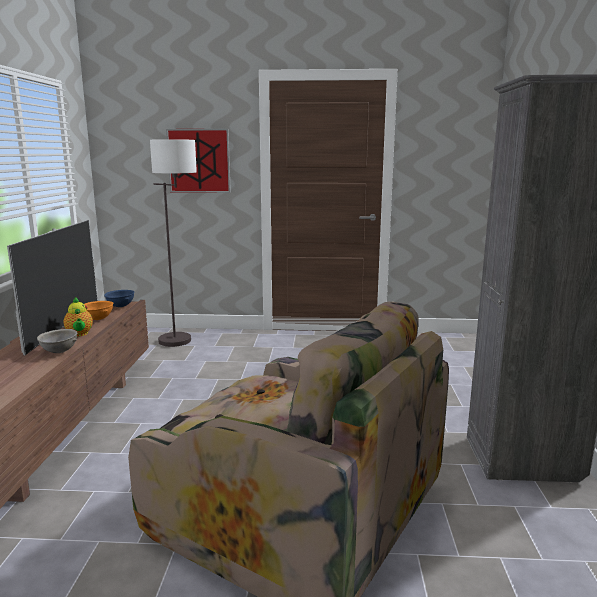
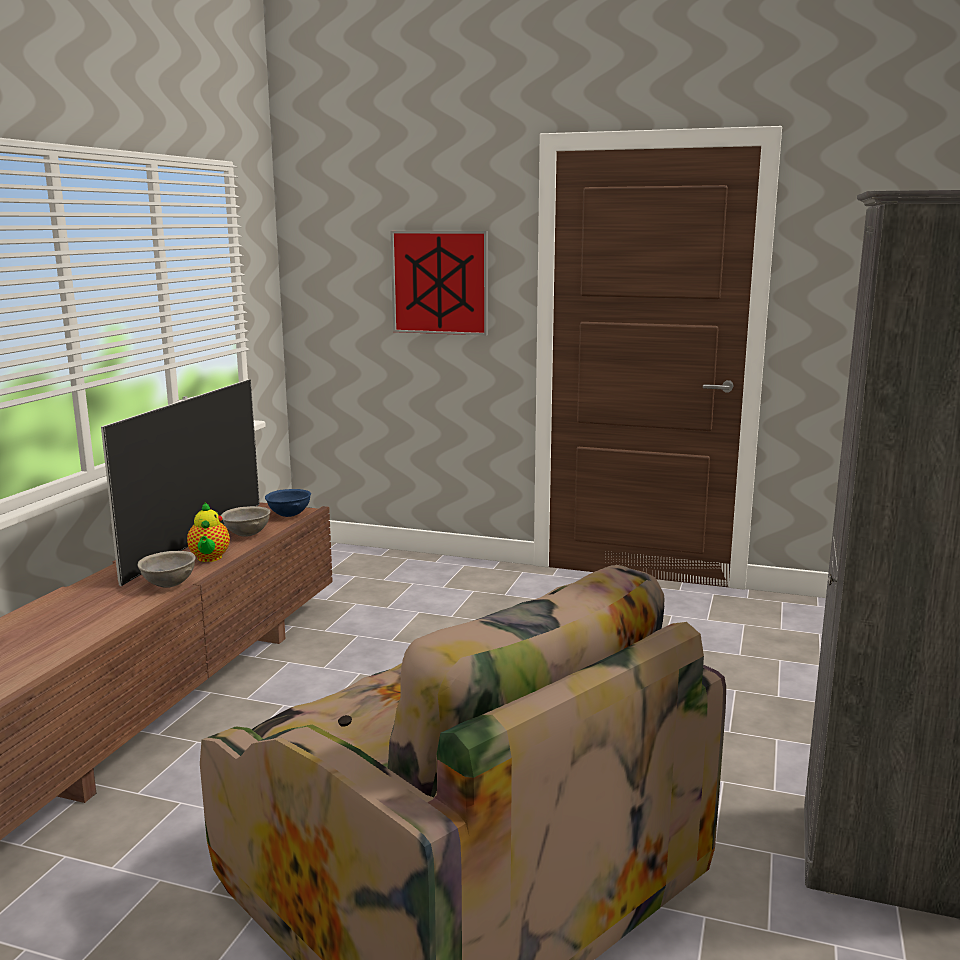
camera: 15 degrees right, 0 degrees up
(98, 319) = (247, 535): orange bowl -> grey bowl
(181, 343) = (394, 577): white floor lamp -> none

